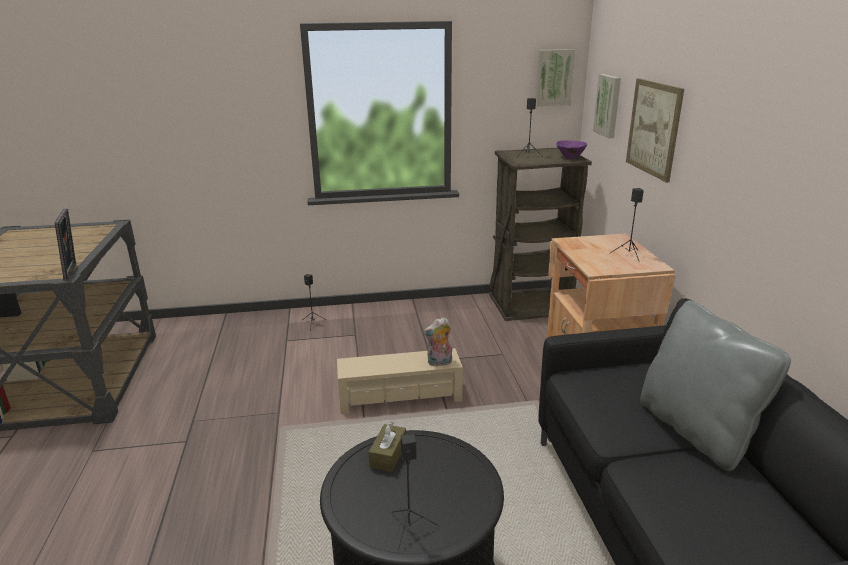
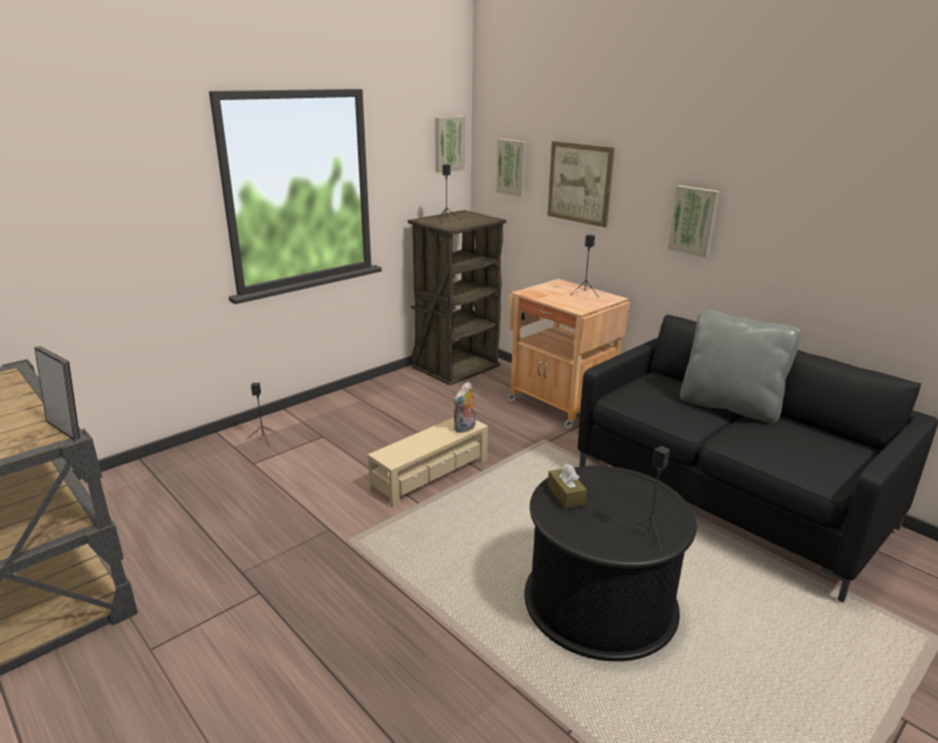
camera: 35 degrees left, 0 degrees up
(570, 157) = (483, 218): purple bowl -> none
(743, 187) = (694, 220): none -> picture

